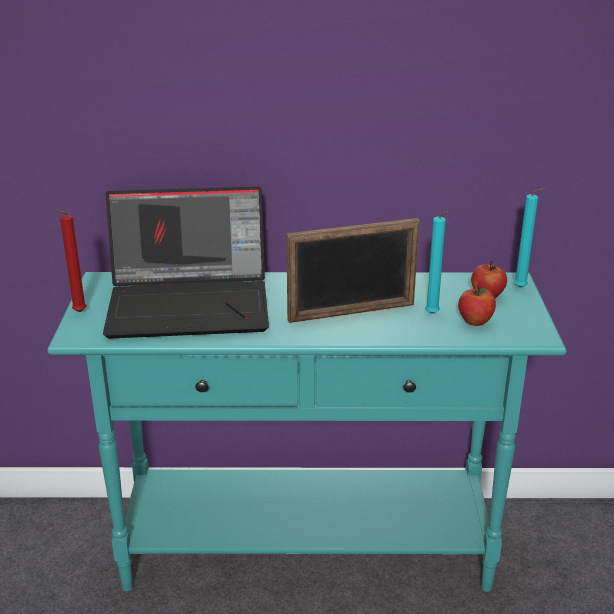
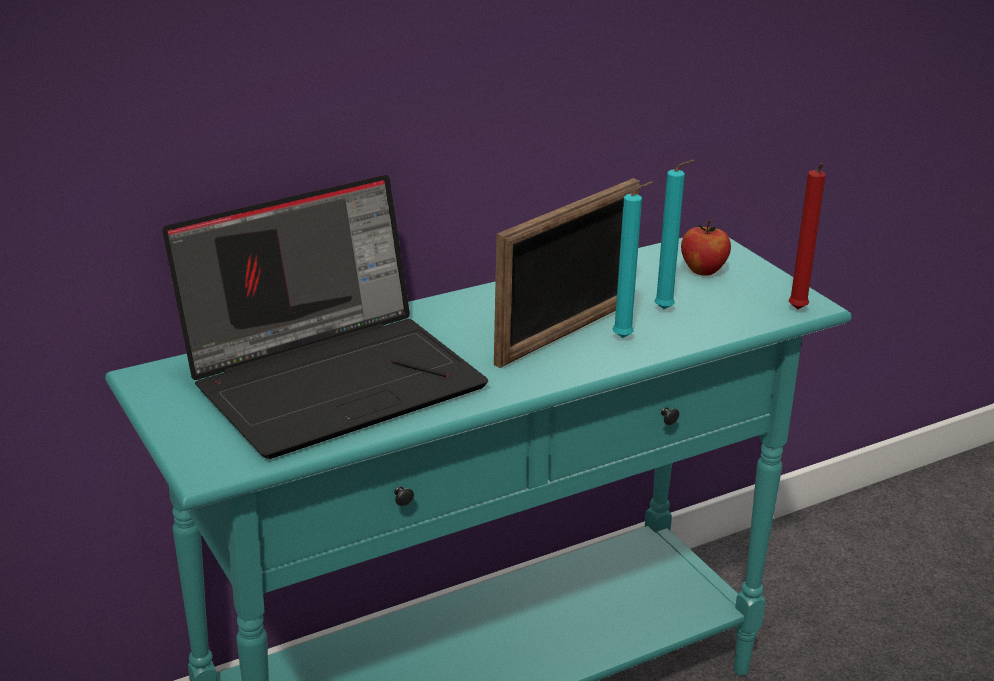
camera: 30 degrees left, 0 degrees up
(78, 313) = (173, 436): red candle -> red candle (797, 311)
(475, 322) = (723, 306): apple -> none
(522, 288) = (731, 251): turquoise candle -> turquoise candle (626, 338)

